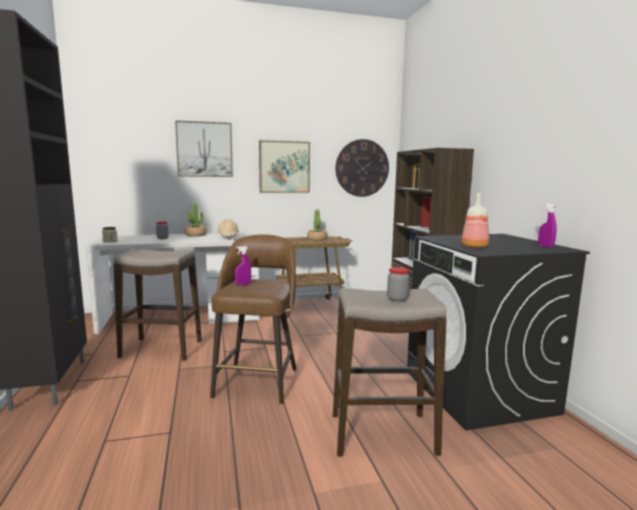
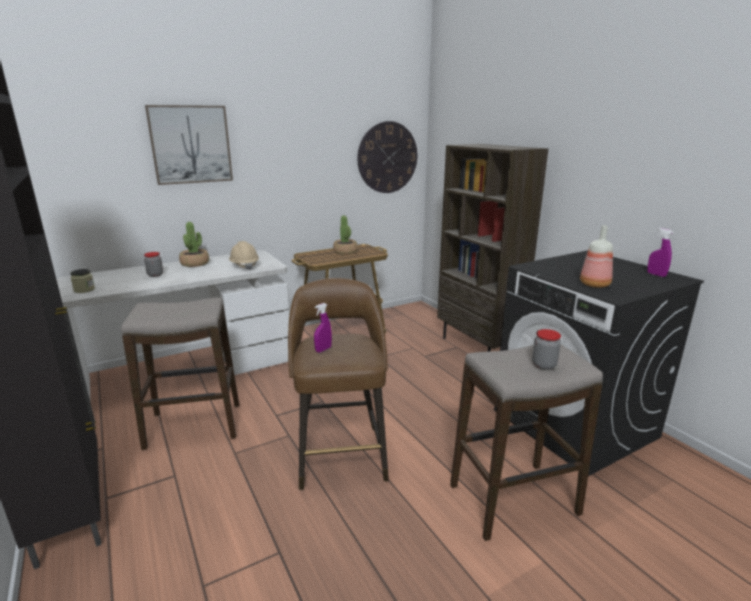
camera: 15 degrees left, 10 degrees up
(284, 167) = (296, 162): picture -> none

